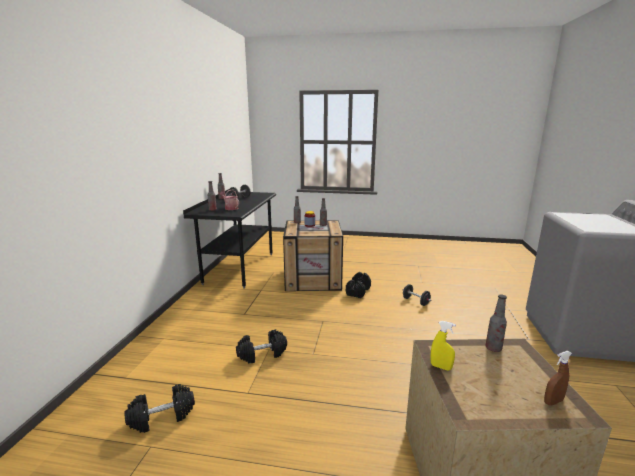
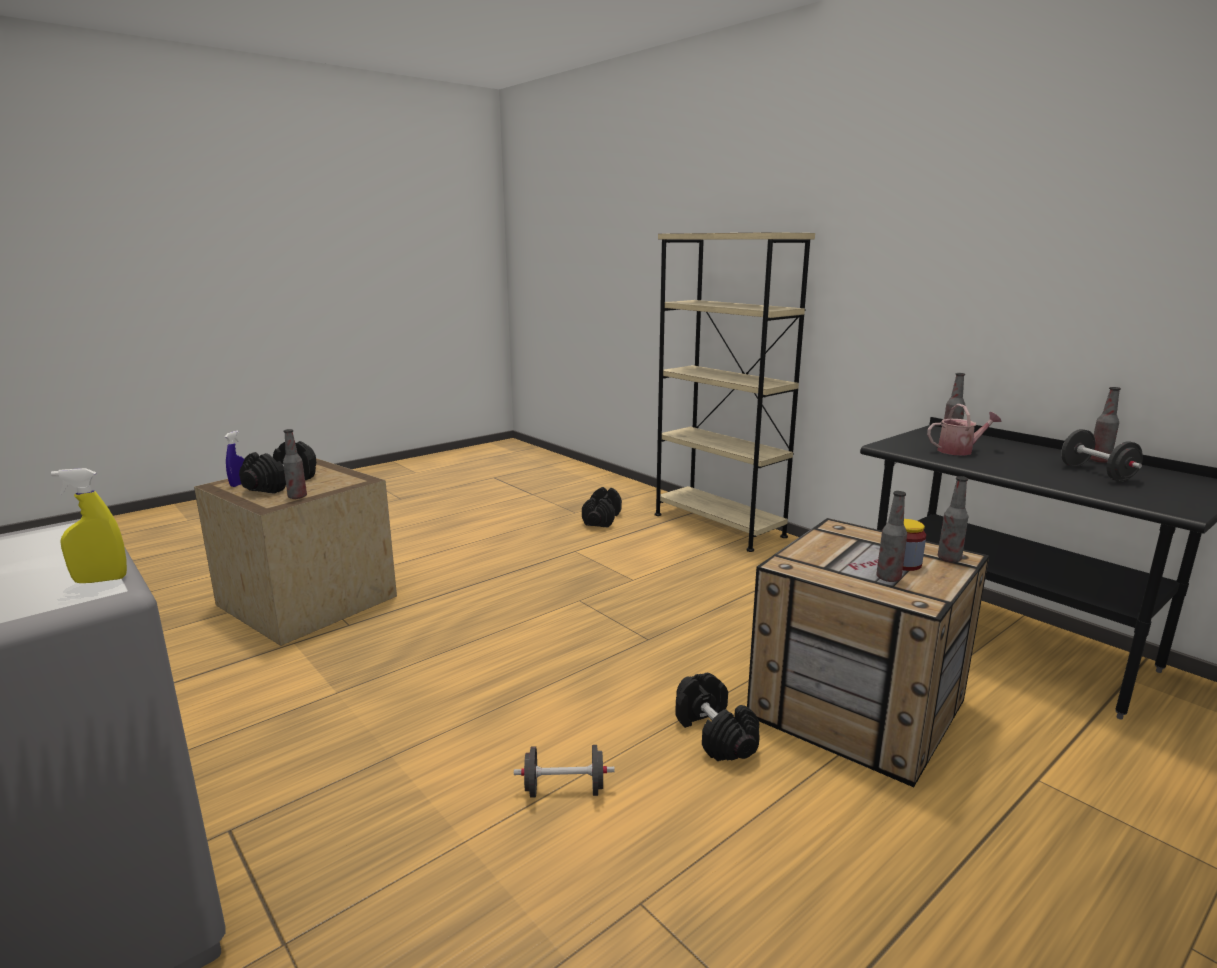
camera: 130 degrees right, 0 degrees up
(145, 355) = (718, 525): none -> beige bookcase
(262, 354) = (628, 573): black dumbbell -> black dumbbell (281, 483)
(441, 367) = (344, 473): yellow spray bottle -> yellow spray bottle (101, 580)
(553, 401) = (239, 484): brown spray bottle -> blue spray bottle

